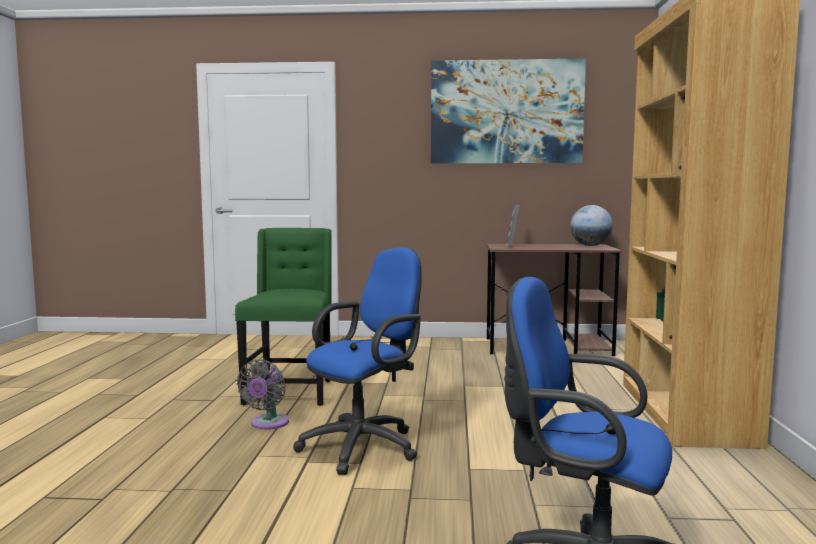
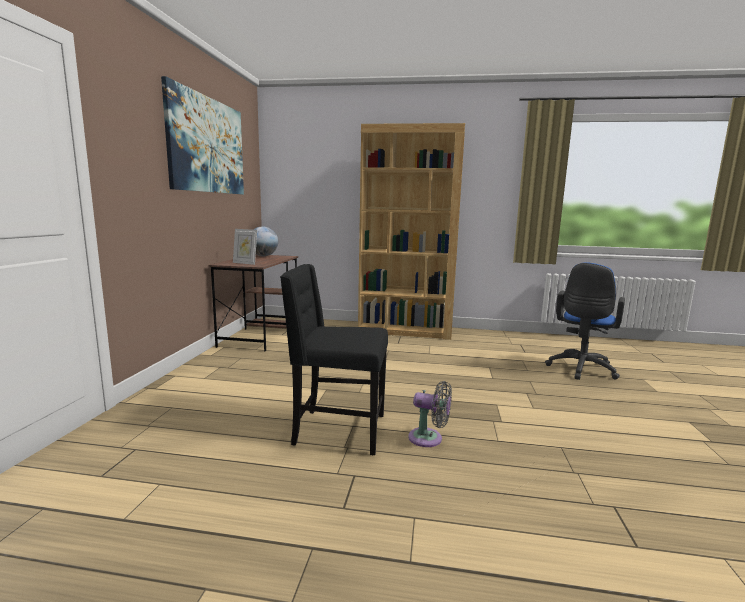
camera: 85 degrees left, 5 degrees up
(290, 391) = (337, 430): green chair -> black chair
(365, 446) = (468, 402): blue office chair -> none

